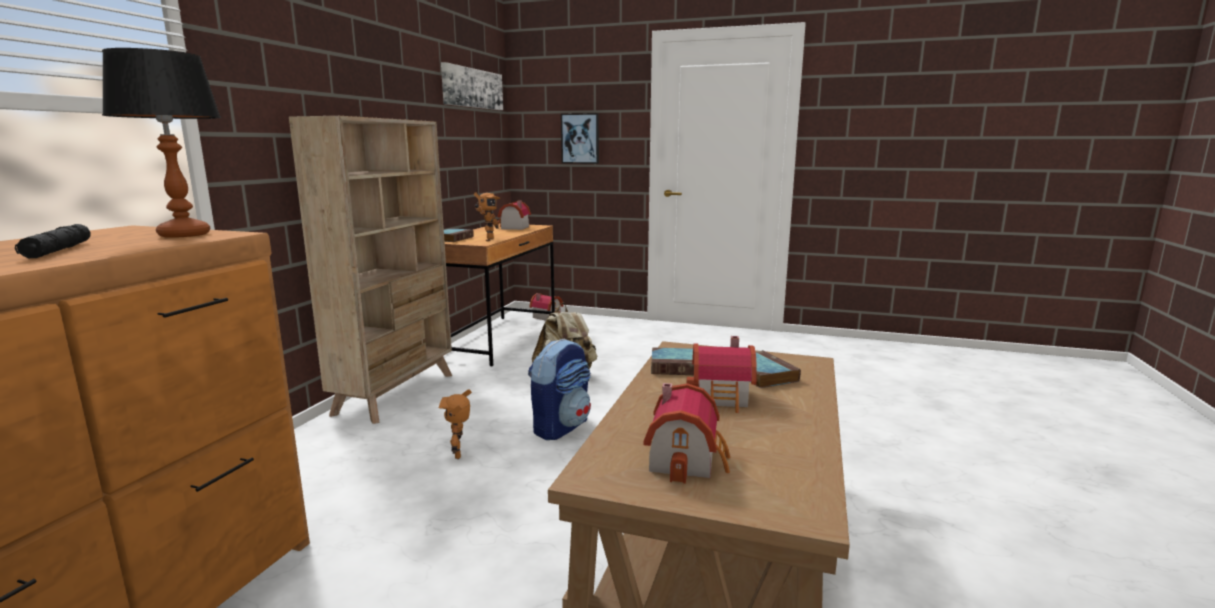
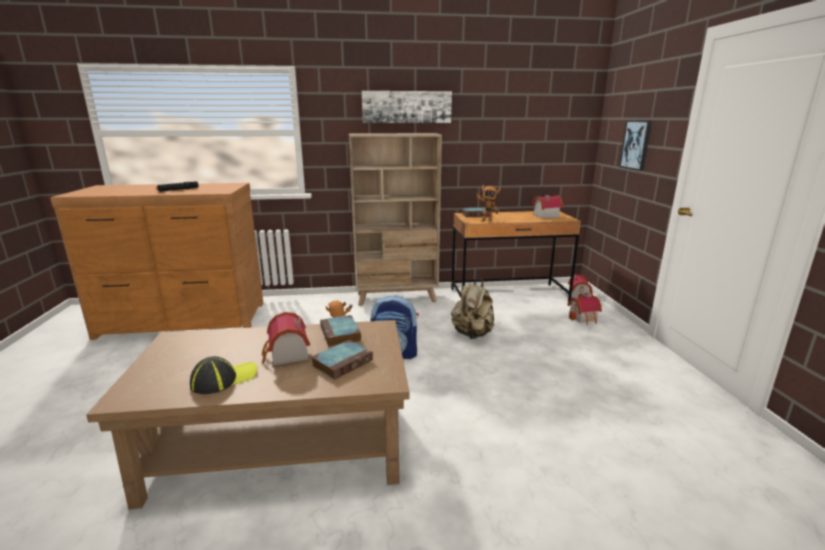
camera: 65 degrees right, 5 degrees up
(185, 235) = (219, 190): table lamp -> none
(472, 88) = (545, 101): picture -> picture (406, 107)
(687, 459) = (191, 357): toy house -> toy house (584, 318)
(772, 437) = (224, 379): none -> cap

